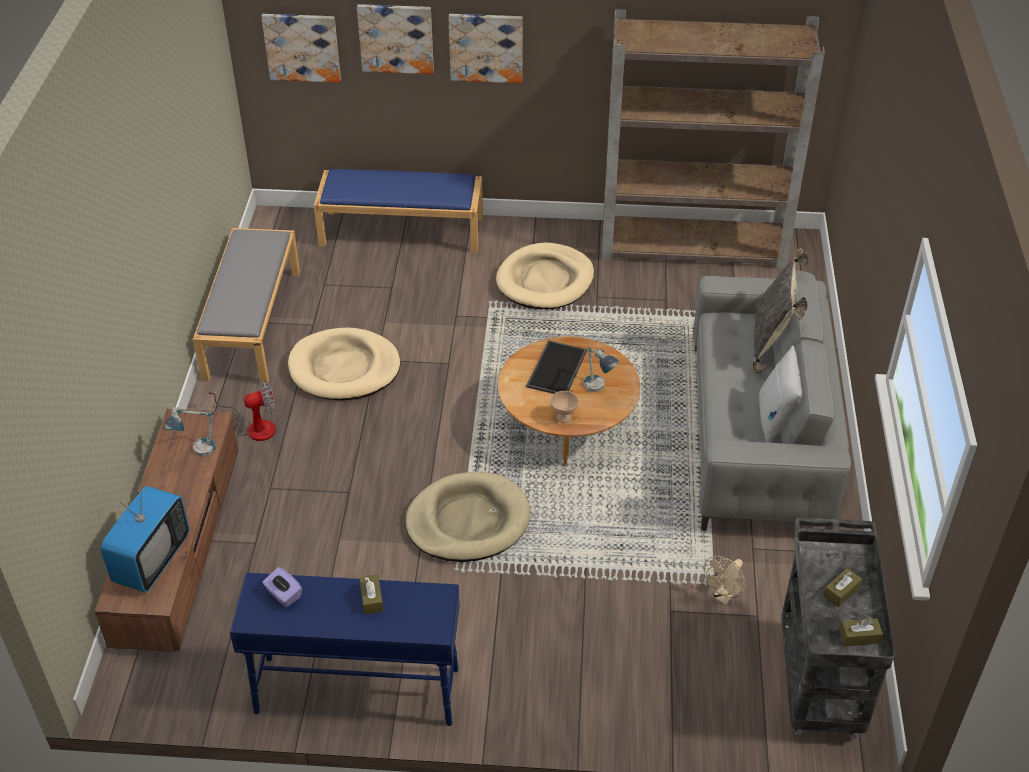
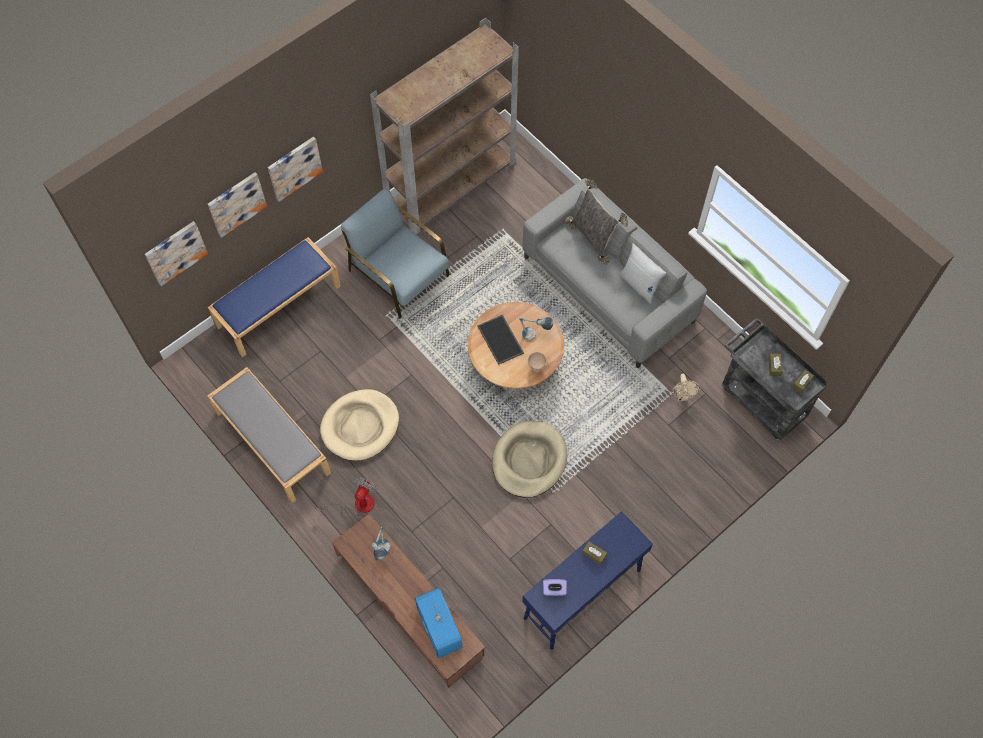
camera: 45 degrees left, 20 degrees up
(545, 280) = (399, 275): beige dog bed -> blue armchair

